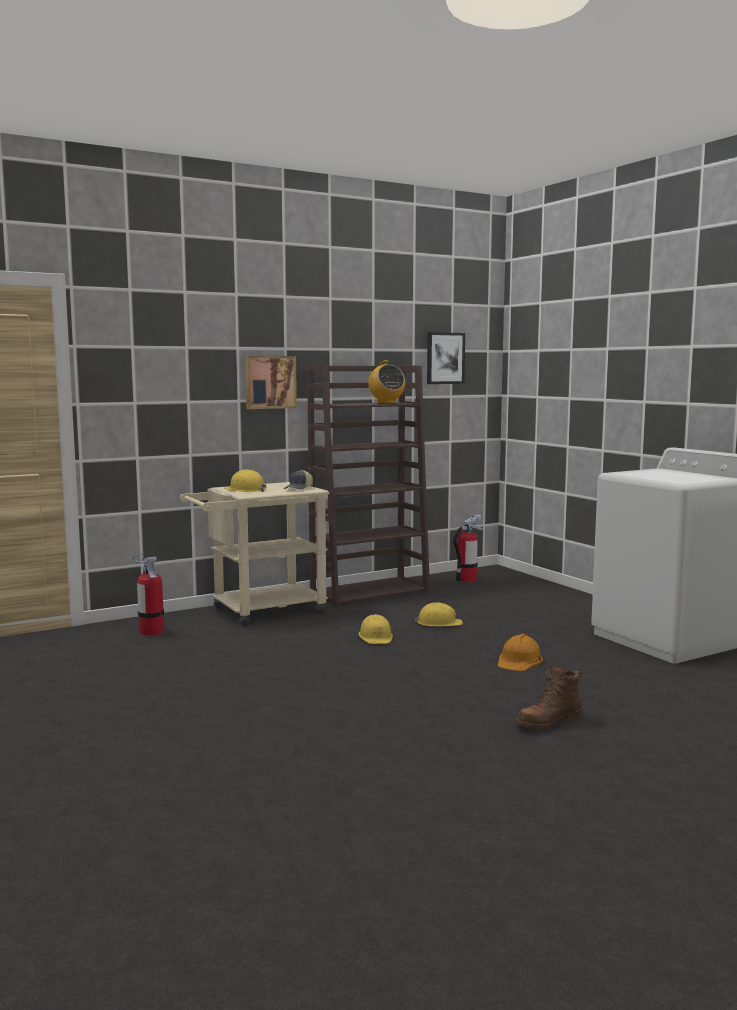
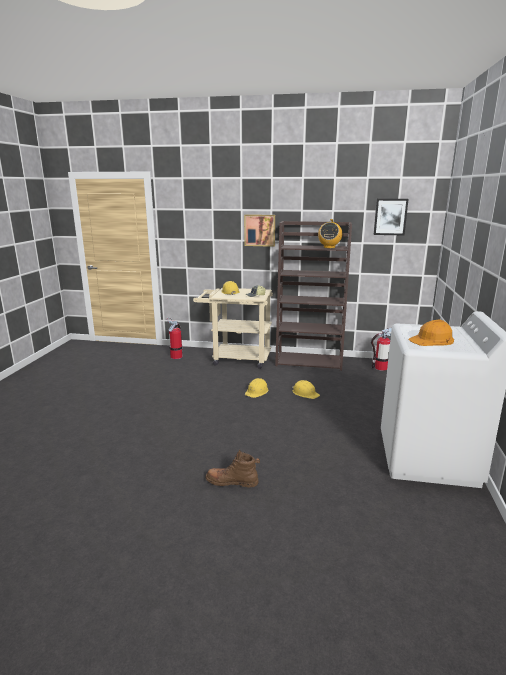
camera: 40 degrees right, 10 degrees up
(519, 660) = (298, 435): orange hard hat -> orange hard hat (432, 340)

